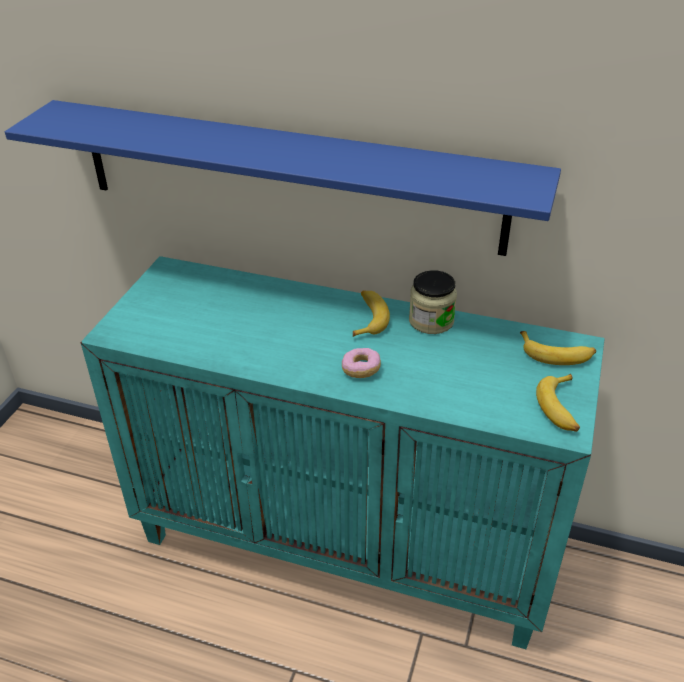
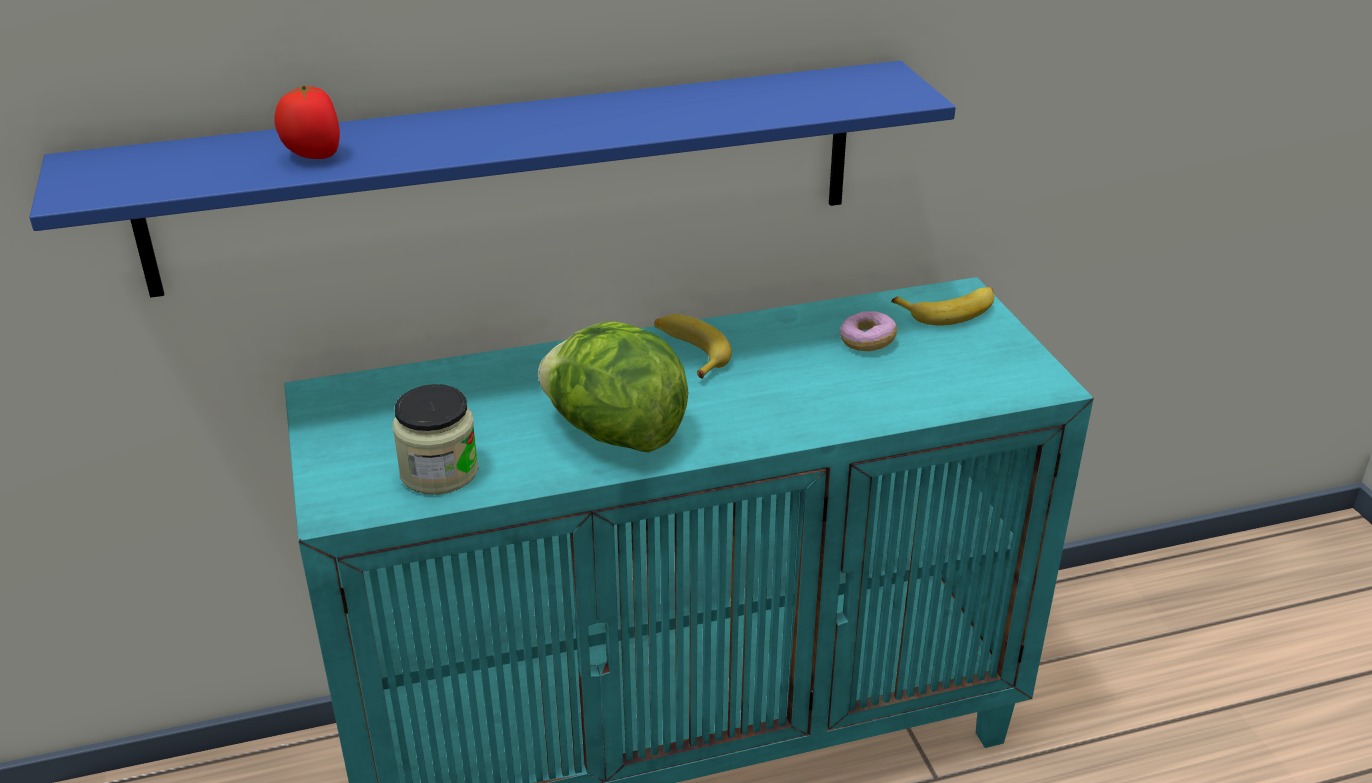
camera: 35 degrees left, 5 degrees down
(153, 135) = (313, 156): none -> tomato
(276, 350) = (615, 434): none -> lettuce
(361, 370) = (751, 413): donut -> donut (867, 342)
(431, 321) = (770, 327): jar -> jar (439, 472)
(561, 408) = (1016, 364): banana -> none

